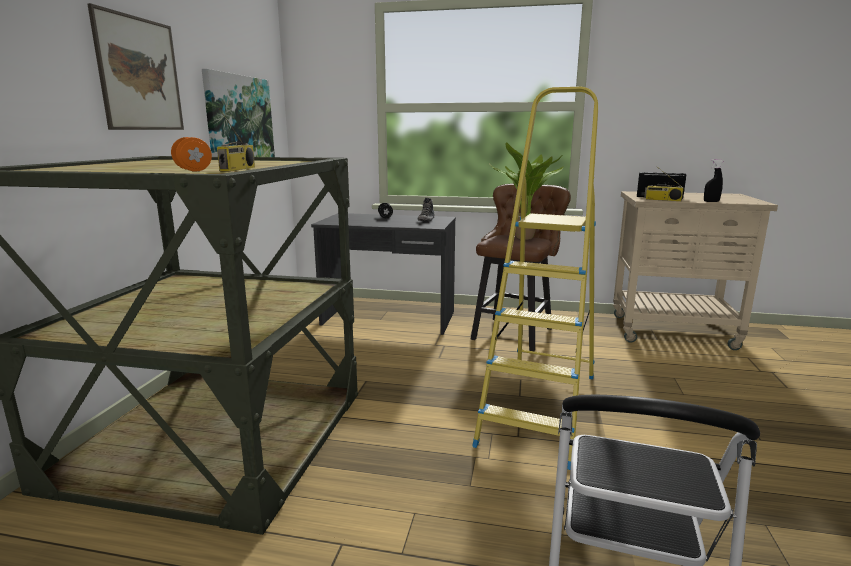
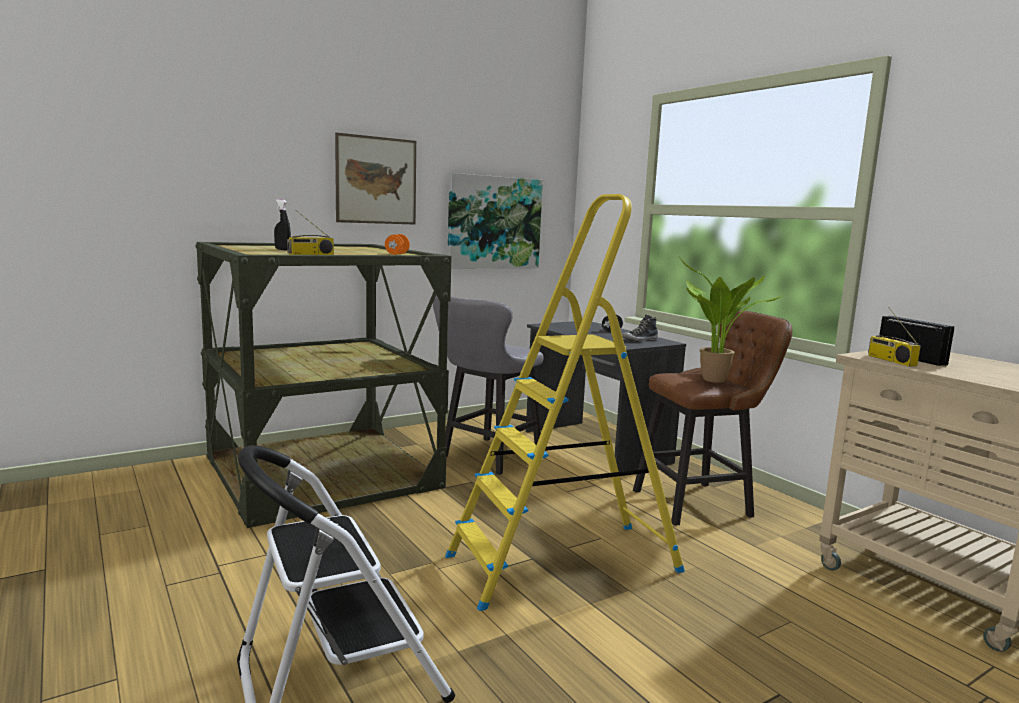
camera: 45 degrees right, 5 degrees down
(193, 170) = (262, 252): orange dumbbell -> orange dumbbell (397, 254)
(335, 358) = (484, 458): none -> grey stool
(711, 201) = (960, 376): black spray bottle -> black spray bottle (282, 249)

